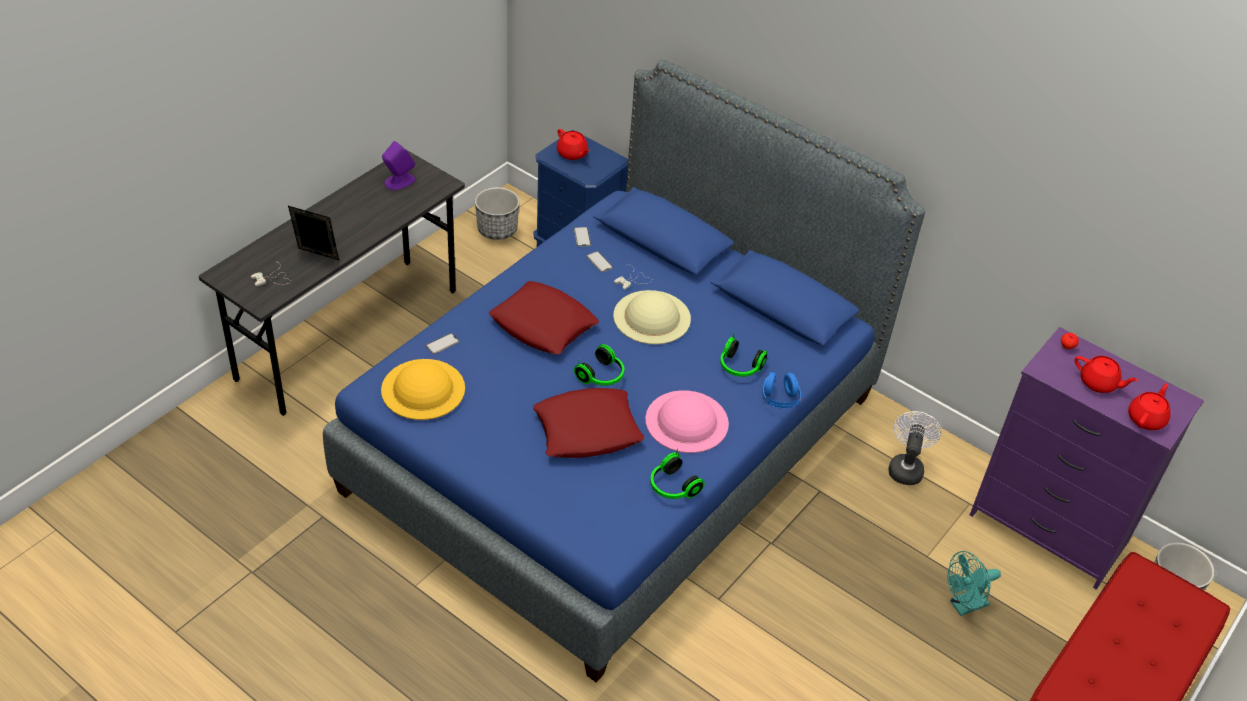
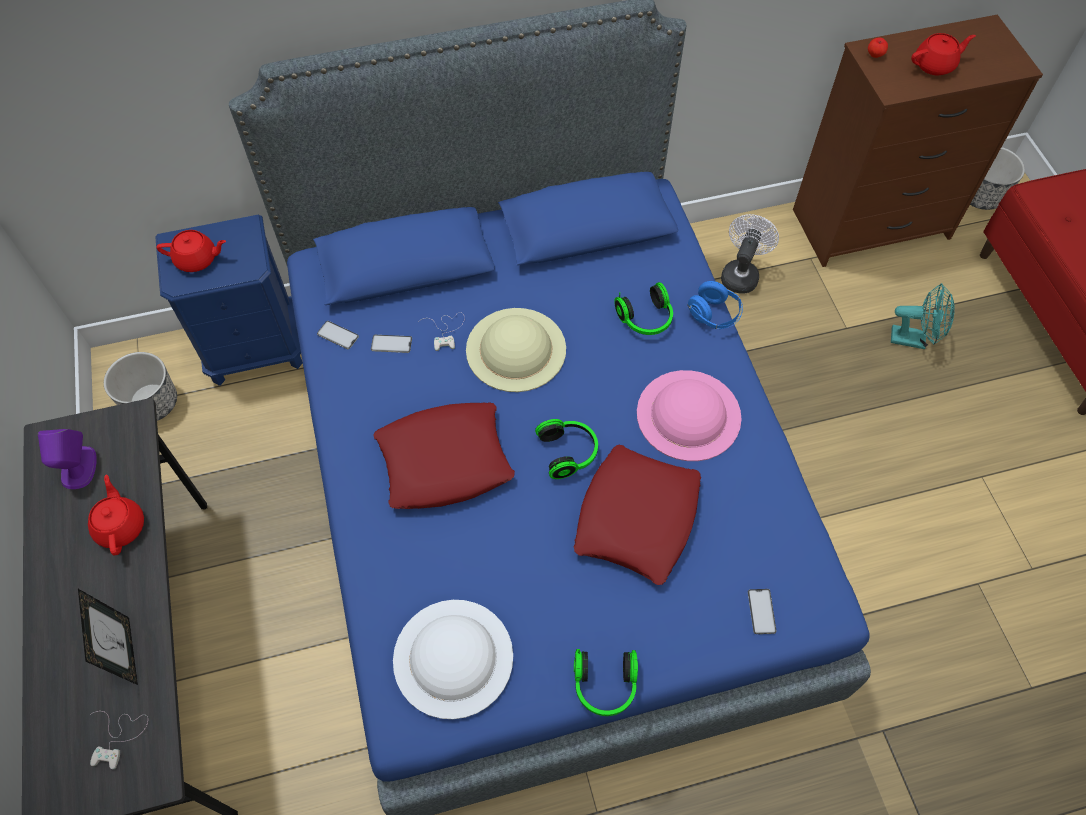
camera: 50 degrees left, 15 degrees up
(316, 256) = (127, 652): picture frame -> picture frame turned 105 degrees clockwise
(423, 389) = (453, 657): yellow hat -> white hat
(442, 344) = (391, 588): phone -> phone (761, 611)
(672, 487) = (771, 488): headphones -> headphones (605, 686)
(906, 467) = (741, 274): white fan -> white fan turned 60 degrees clockwise
(964, 606) = (914, 339): turquoise fan -> turquoise fan turned 90 degrees counterclockwise
(1048, 528) = (871, 225): purple dresser -> brown dresser
(1146, 419) = (998, 64): red teapot -> red teapot (121, 526)

